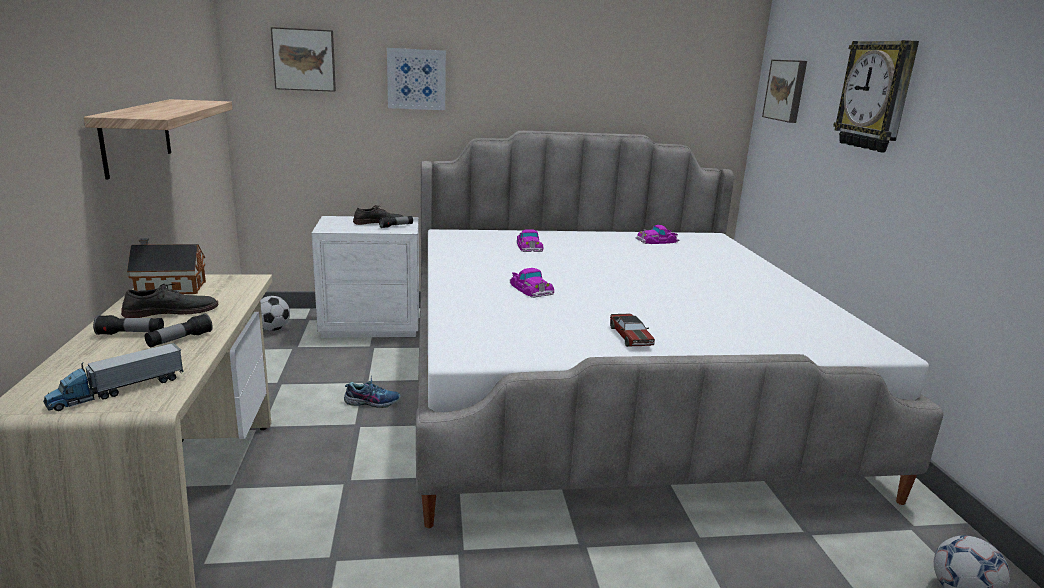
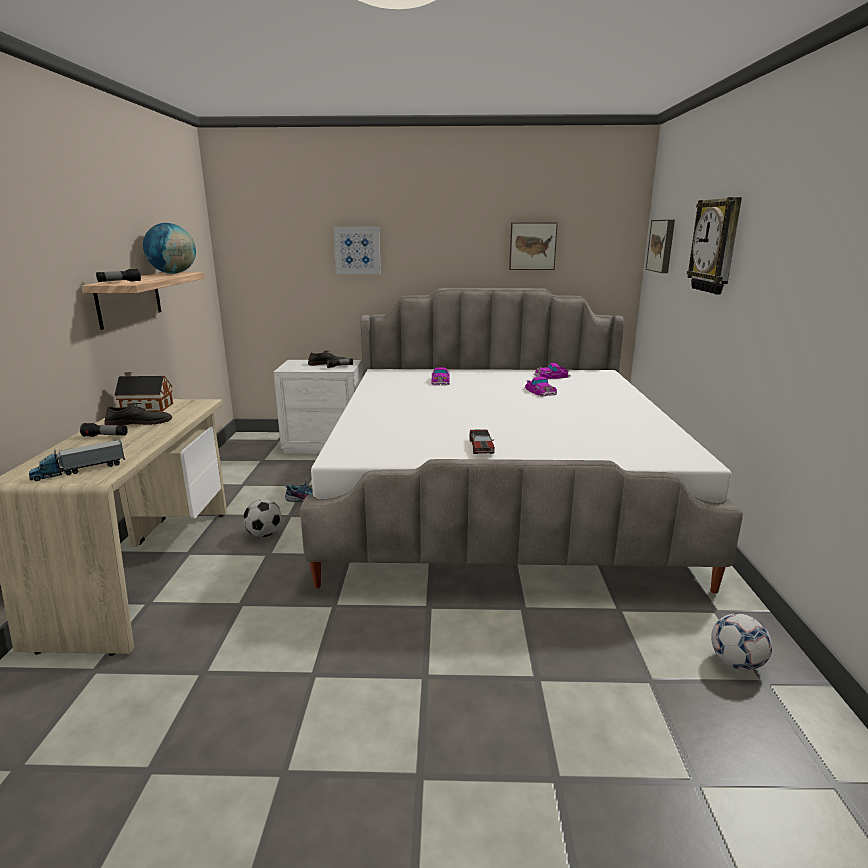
camera: 10 degrees right, 0 degrees up
(180, 340) = (135, 440): flashlight -> flashlight (119, 282)
(192, 101) = (173, 273): none -> globe
(273, 329) = (251, 446): football -> football (264, 534)
(304, 59) = (272, 239): picture -> picture (532, 246)
(530, 288) = (422, 412): toy car -> toy car (540, 391)

